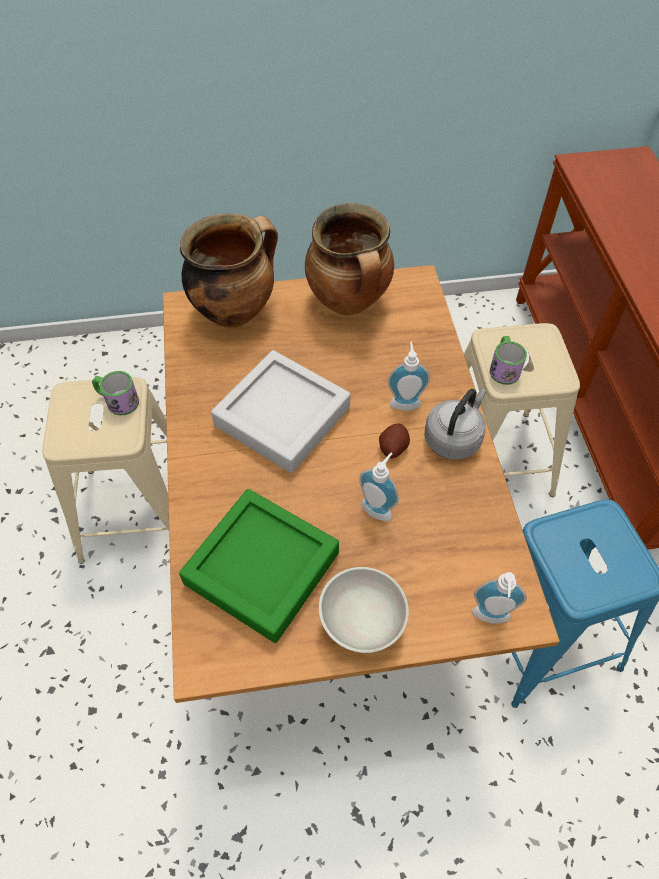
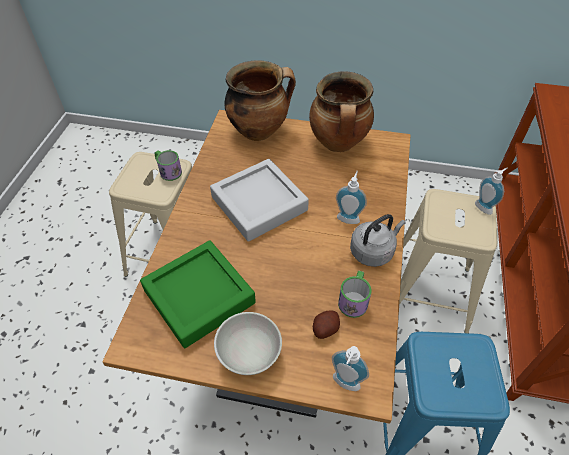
camera: 20 degrees right, 5 degrees down
(378, 507) = (297, 282): soap dispenser -> soap dispenser (485, 207)
(393, 447) = (326, 245): potato -> potato (325, 329)
(503, 368) = (440, 219): mug -> mug (354, 299)

